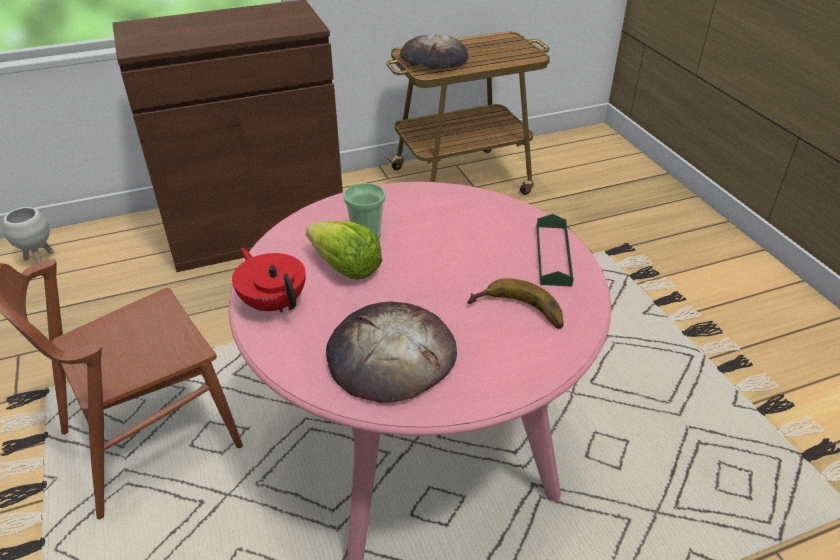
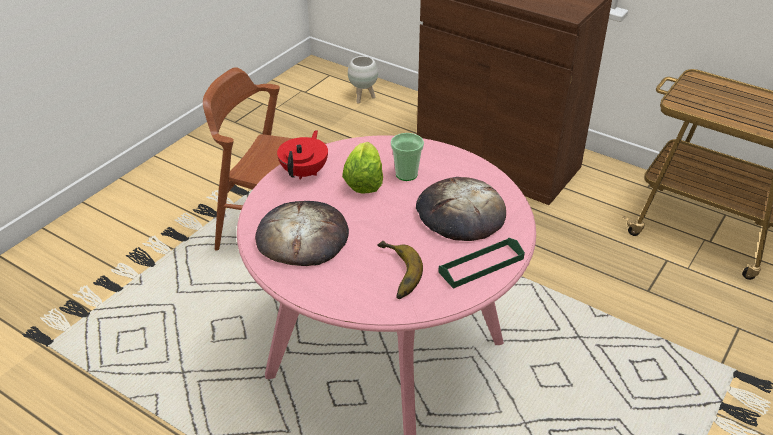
camera: 55 degrees right, 0 degrees up
(433, 59) = (707, 95): bread -> bread (460, 213)

